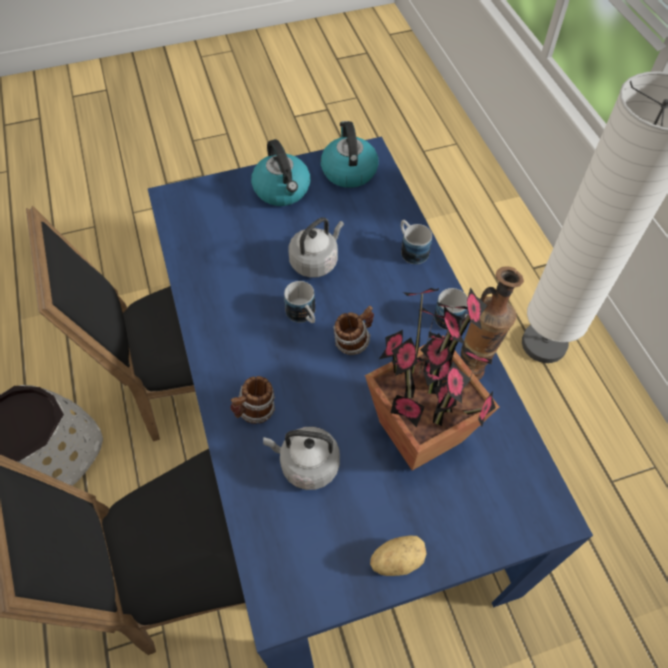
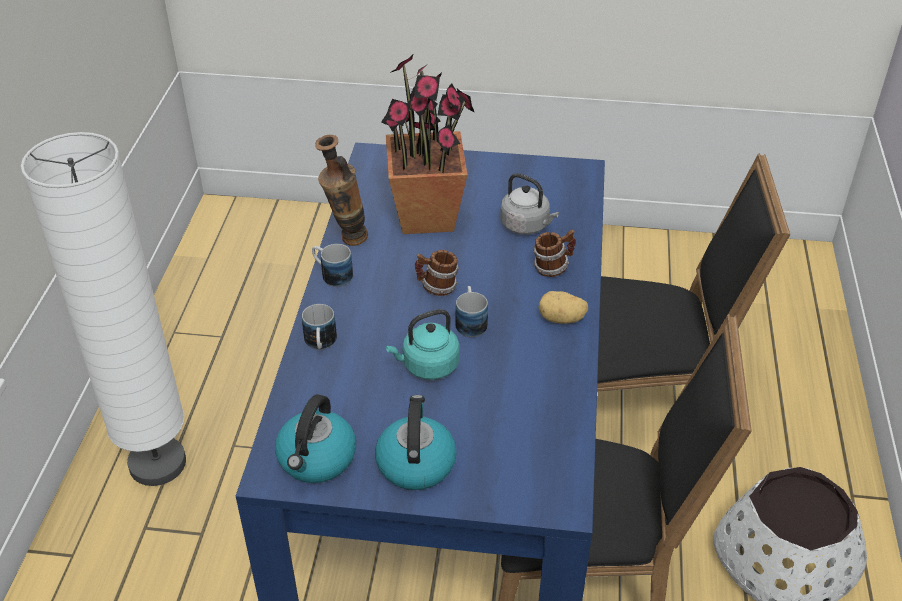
camera: 155 degrees left, 15 degrees down
(316, 261) = (427, 366): grey kettle -> turquoise kettle
(396, 559) = (492, 167): potato -> potato (561, 319)

